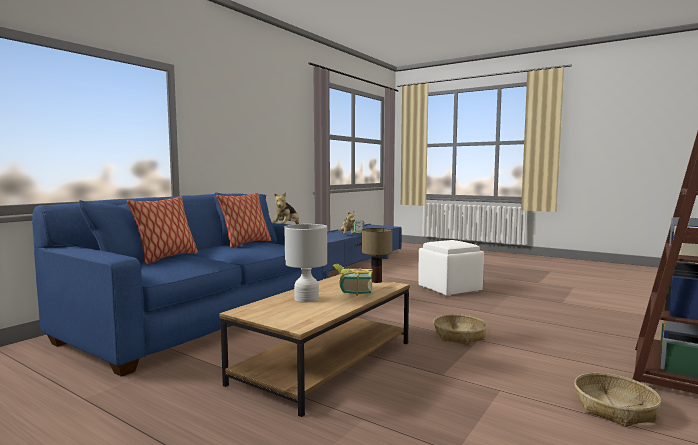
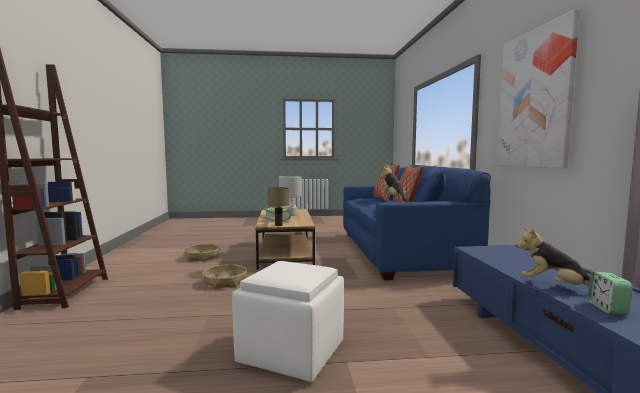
camera: 140 degrees right, 0 degrees up
(248, 137) = (535, 99): none -> picture
(614, 409) = (130, 267): basket -> basket (202, 257)

